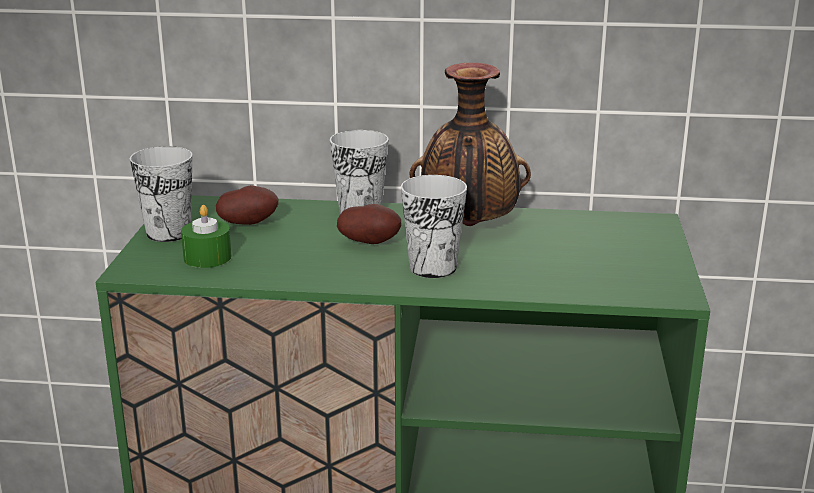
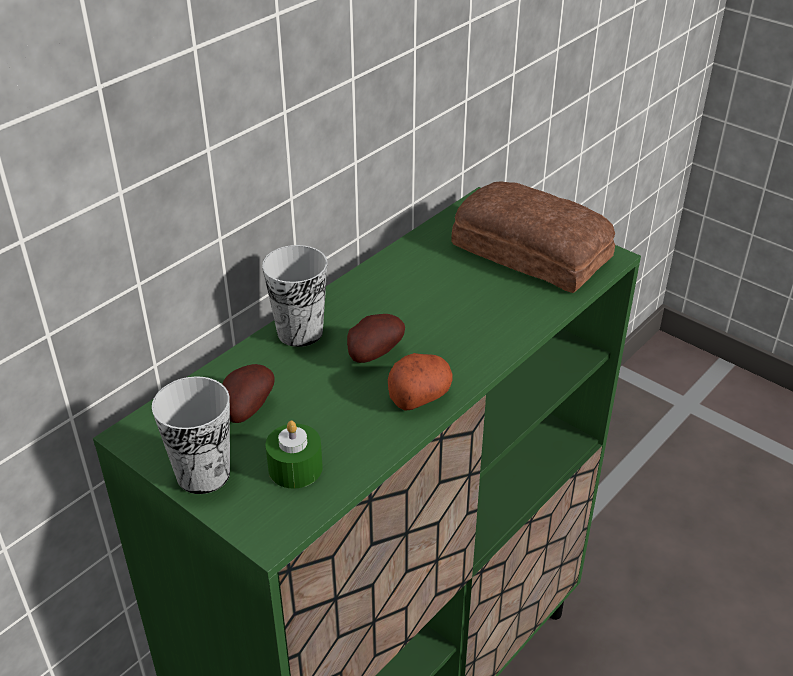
camera: 55 degrees left, 15 degrees up
(345, 273) = (419, 395): none -> potato
(433, 267) = (456, 343): cup -> none
(468, 225) = (395, 287): vase -> none
(620, 259) = (531, 249): none -> bread

